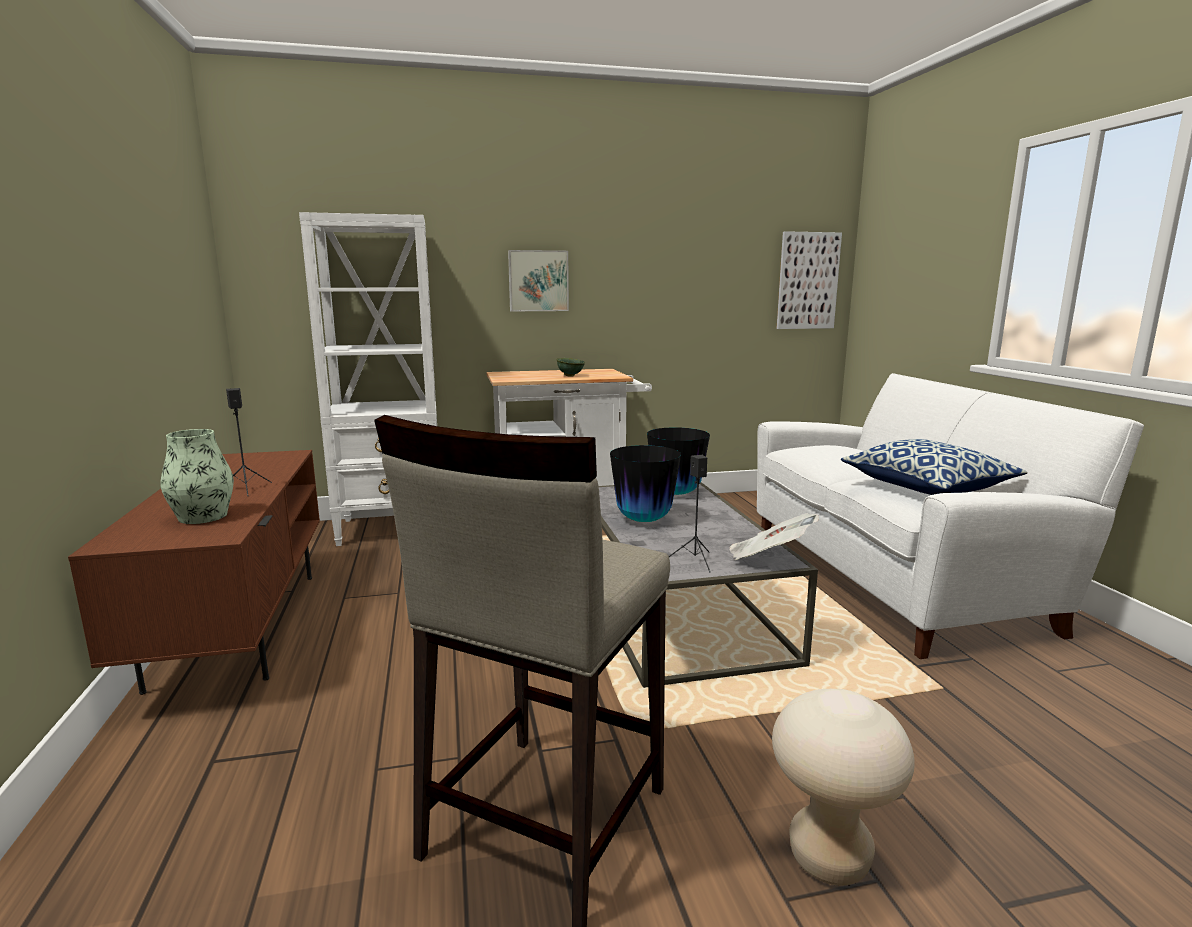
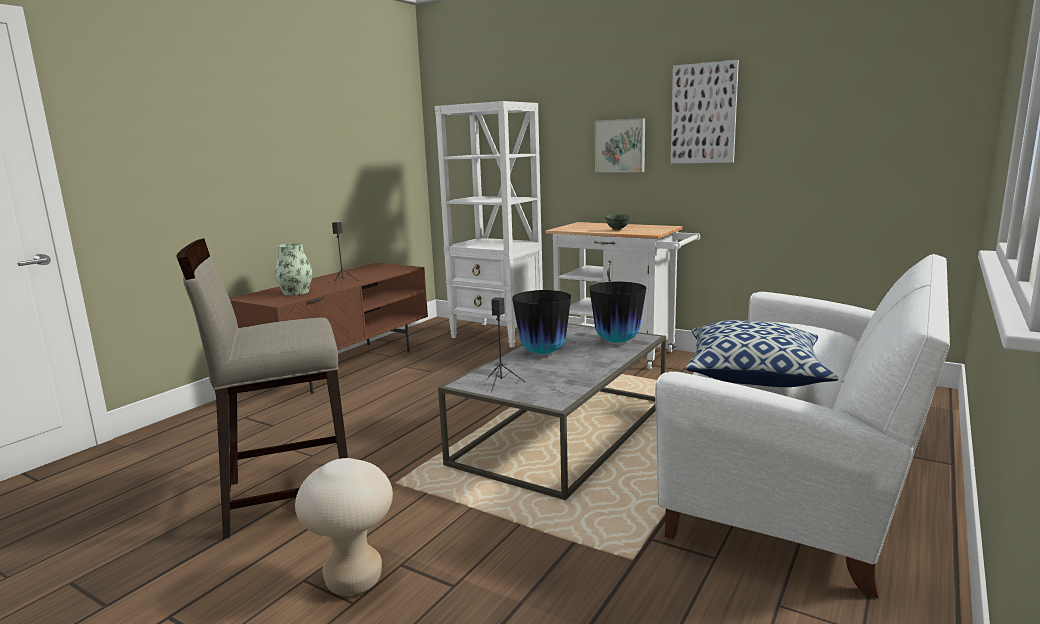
camera: 45 degrees right, 0 degrees up
(768, 558) = (552, 396): newspaper -> none
(808, 281) = (922, 137): picture -> picture (703, 113)

